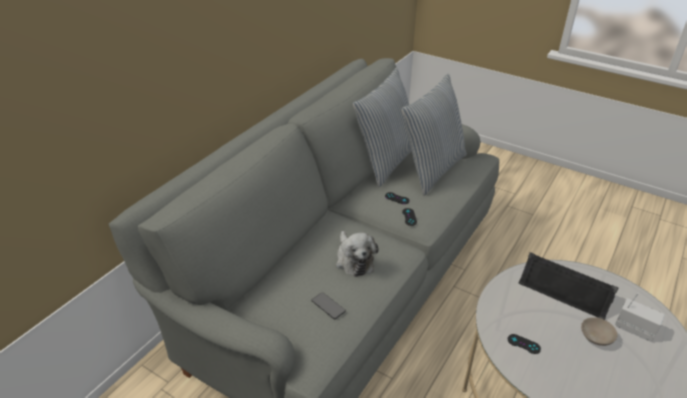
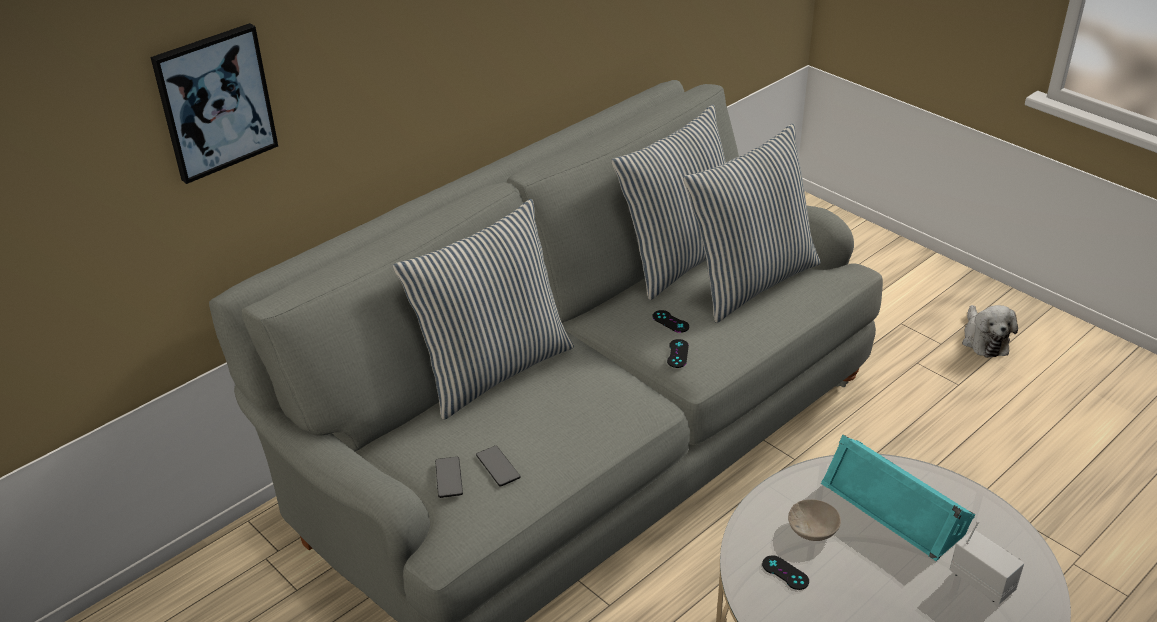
camera: 15 degrees right, 0 degrees up
(102, 79) = (215, 102): none -> picture
(298, 319) = (448, 478): none -> phone
(300, 242) = (492, 369): none -> pillow
(353, 260) = (563, 407): plush toy -> plush toy (984, 340)
(565, 289) = (896, 505): black speaker -> turquoise speaker
(597, 337) = (910, 584): beige bowl -> beige bowl (814, 530)

